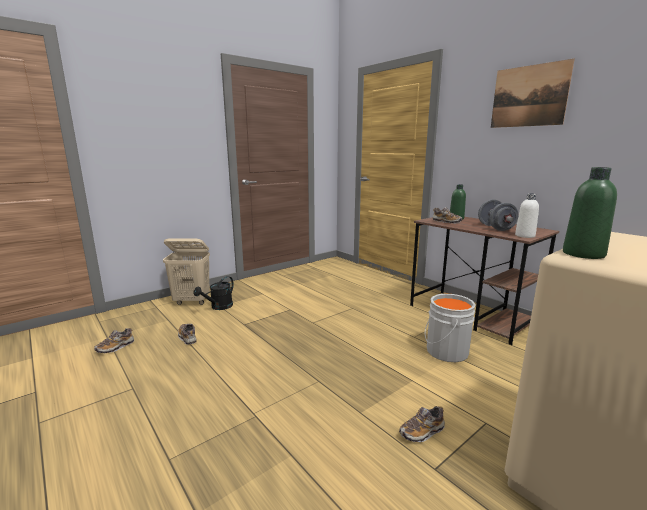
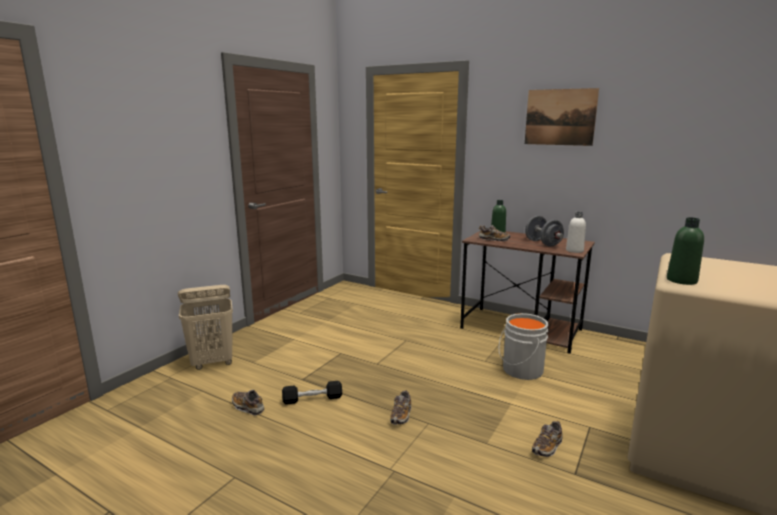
camera: 20 degrees left, 0 degrees up
(115, 347) = (165, 437): shoe -> shoe (401, 415)
(218, 307) = (254, 364): black watering can -> none
(239, 340) = (312, 399): none -> black dumbbell

